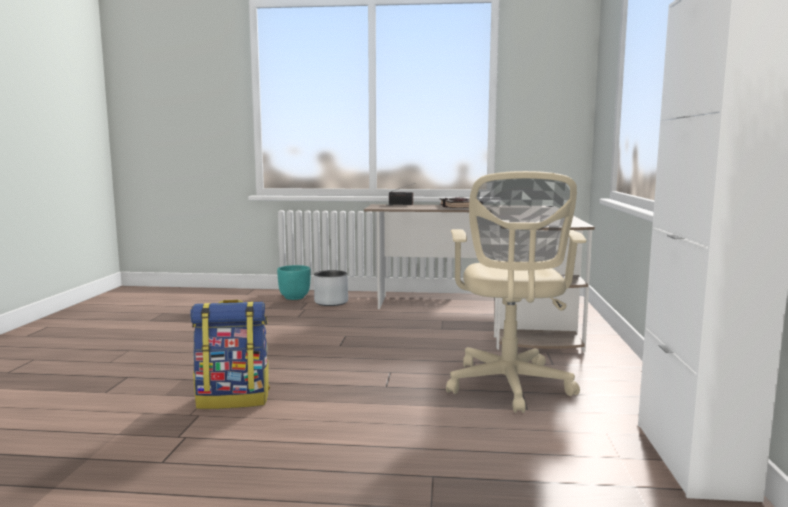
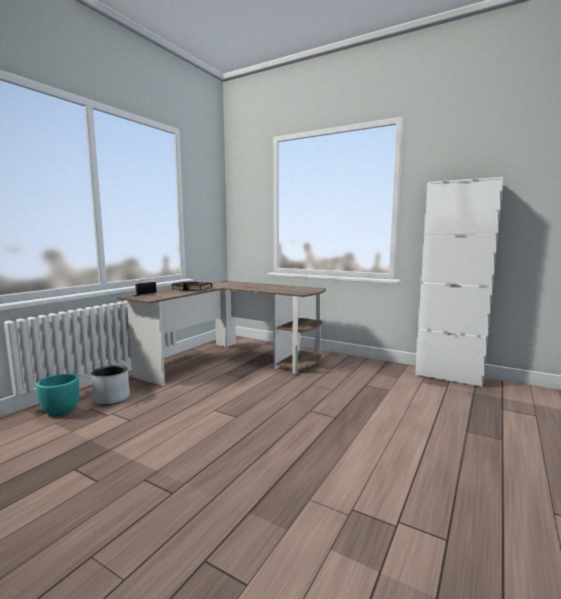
camera: 65 degrees left, 0 degrees up
(234, 399) = (324, 484): backpack -> none
(509, 387) = (357, 386): beige office chair -> none

